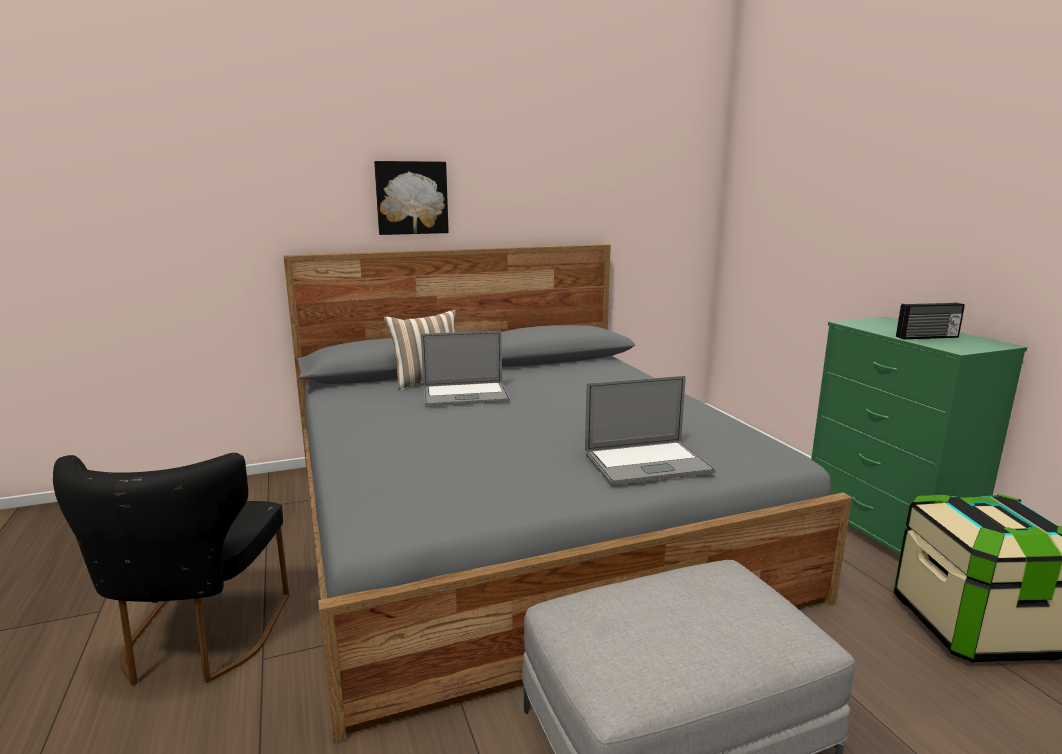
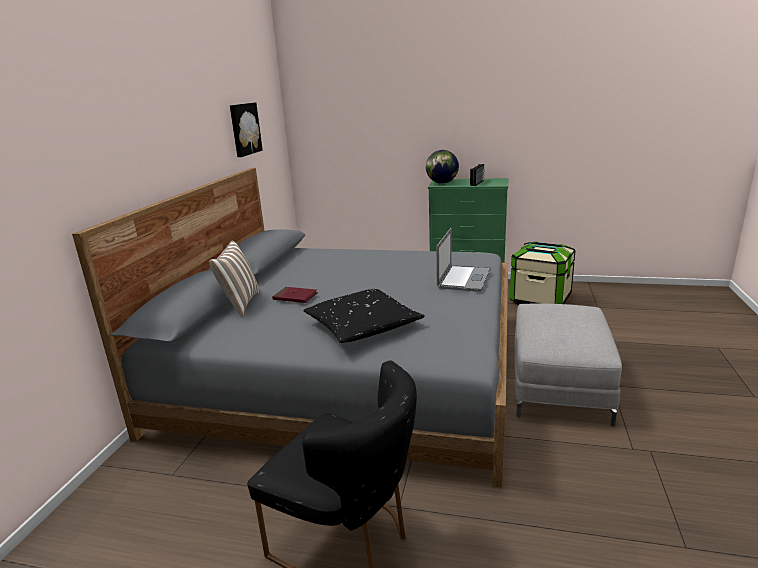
camera: 55 degrees left, 5 degrees up
(411, 198) = (146, 152): picture -> picture (244, 129)
(416, 443) = (362, 326): none -> black pillow
(465, 395) = (295, 297): laptop -> red book
(870, 323) = (442, 183): none -> globe

